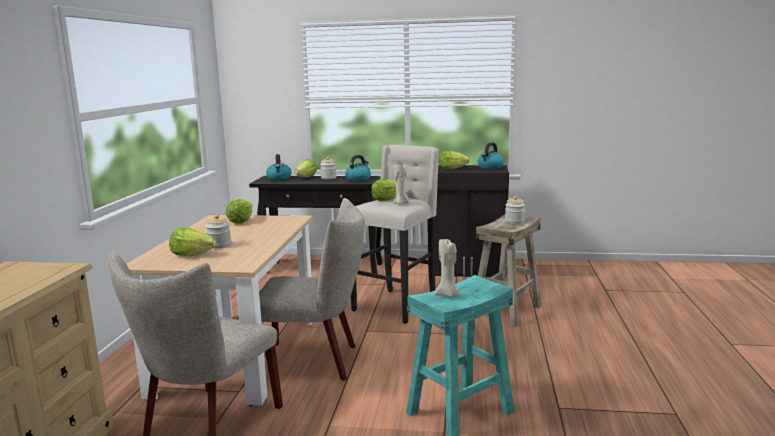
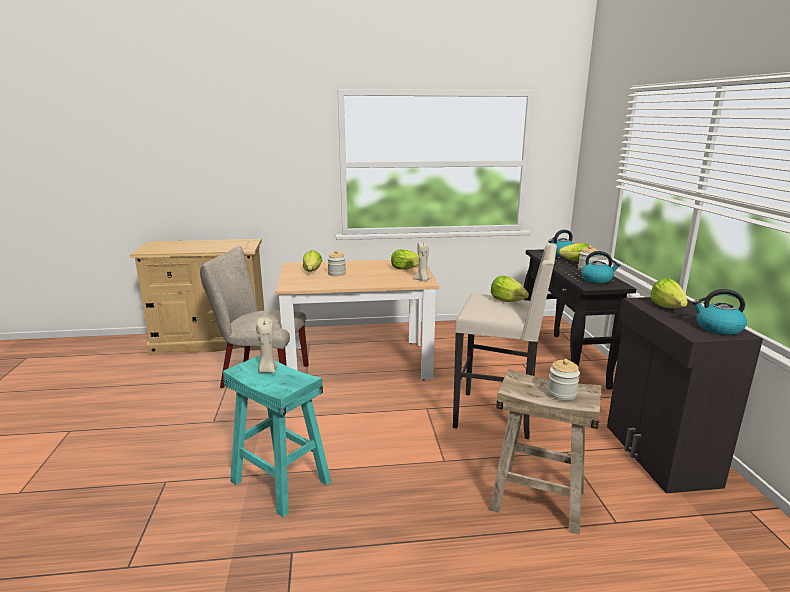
camera: 75 degrees right, 5 degrees up
(314, 361) = (357, 394): beige chair -> none
(401, 203) = (495, 308): beige candle -> beige candle (422, 280)

